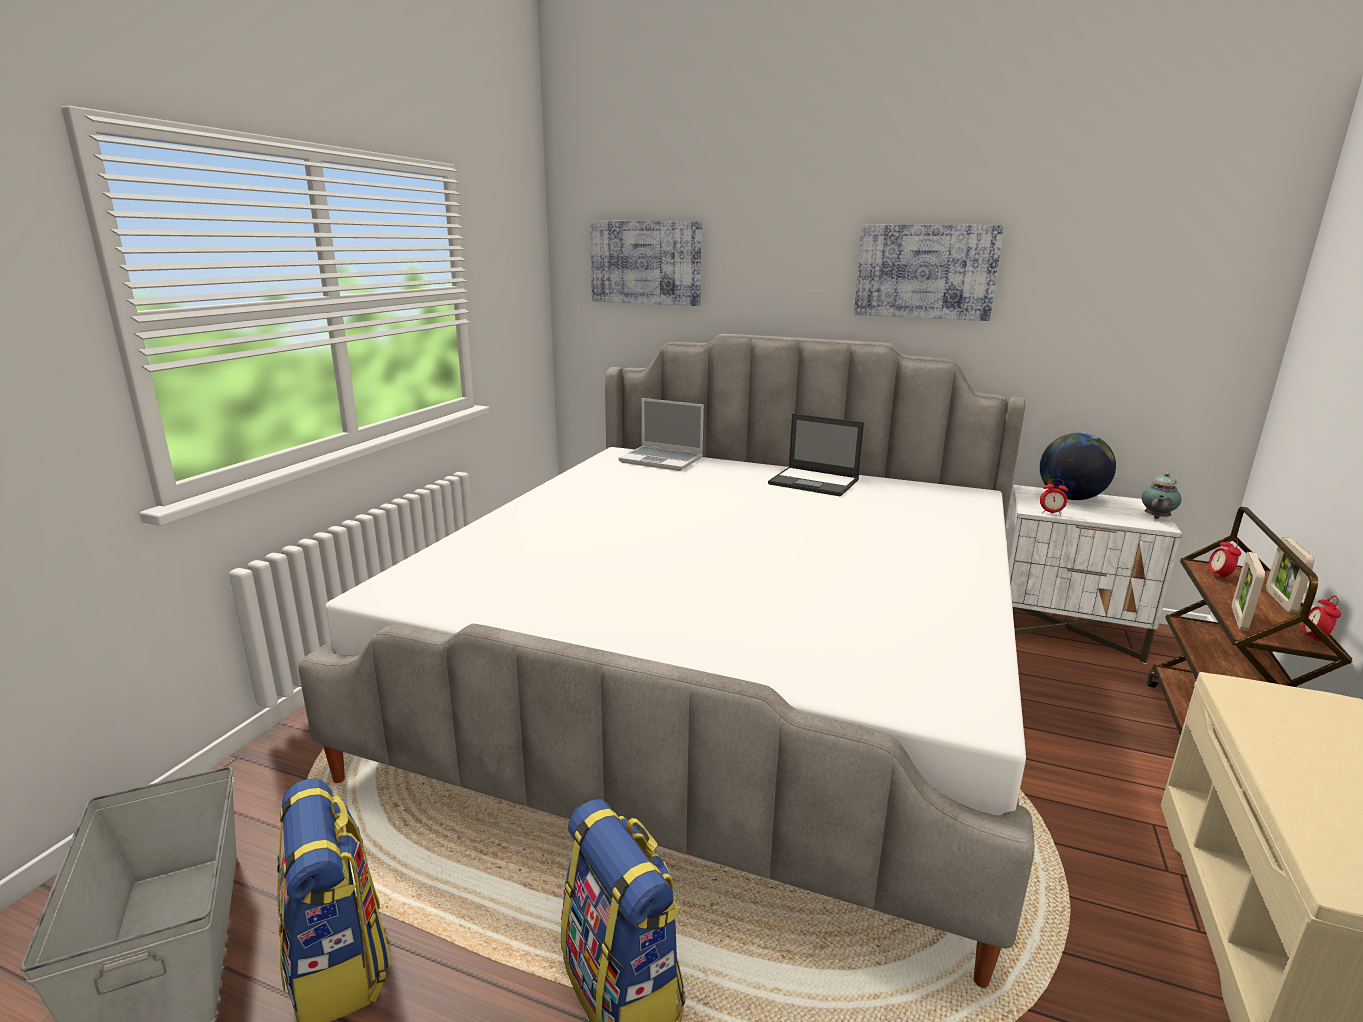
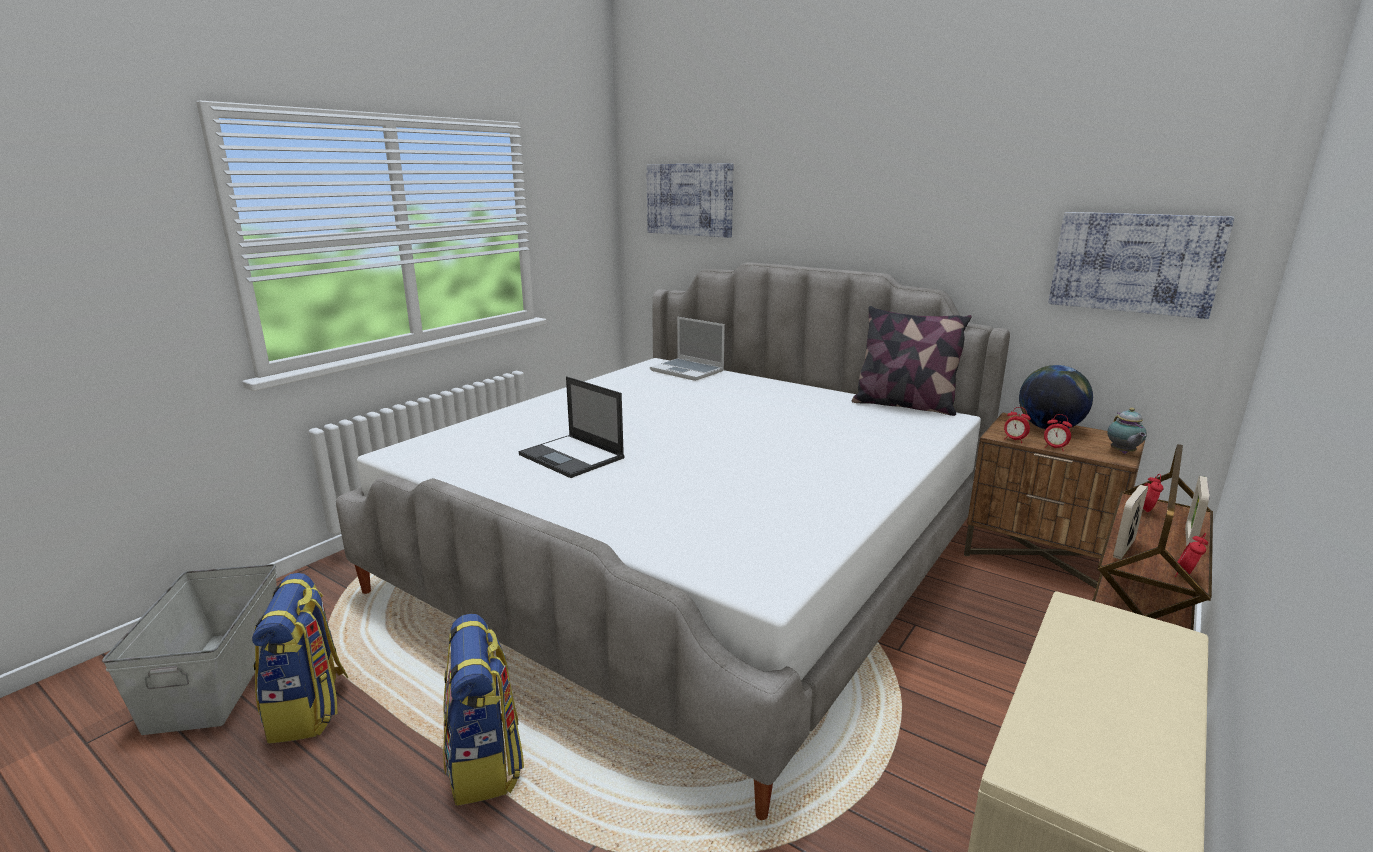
camera: 15 degrees right, 0 degrees up
(815, 482) = (806, 397): laptop -> laptop (572, 456)
(920, 484) = (904, 405): none -> pillow
(925, 272) = (921, 208): picture -> picture (1134, 263)
(1065, 630) = (1041, 556): white nightstand -> brown nightstand
(1094, 519) = (1054, 448): none -> alarm clock
(1155, 518) = (1122, 453): teapot -> teapot turned 45 degrees counterclockwise

